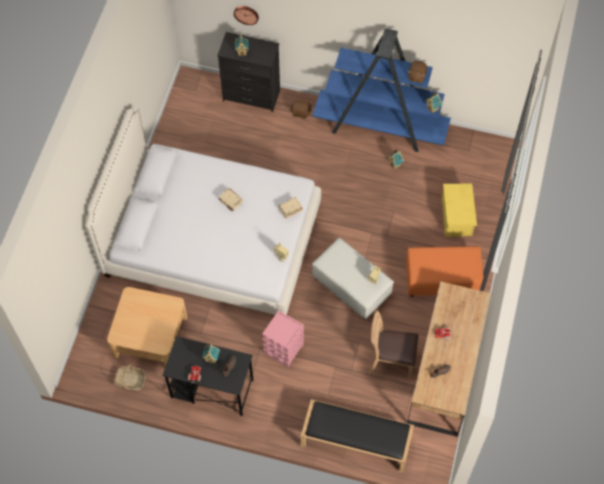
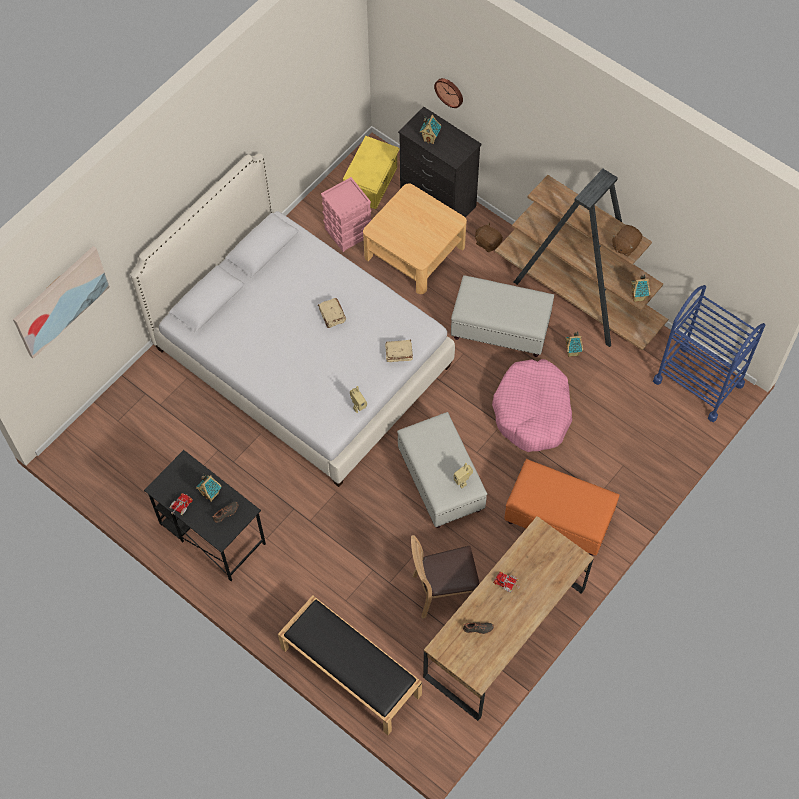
camera: 25 degrees right, 0 degrees up
(53, 262) = (60, 301): none -> picture
(130, 380) = (124, 484): basket -> none
(150, 336) = (173, 440): beige coffee table -> beige coffee table (414, 252)
(283, 348) = (321, 521): pink storage box -> pink storage box (348, 232)
(339, 168) = (501, 329): none -> white ottoman
(380, 127) = (578, 298): blue bookcase -> brown bookcase
(389, 215) = (532, 411): none -> pink dog bed
(390, 360) = (443, 591): brown chair -> brown chair turned 45 degrees counterclockwise
(457, 216) = (618, 447): yellow storage box -> yellow storage box (372, 183)
(487, 153) = (698, 382): none -> blue cart

